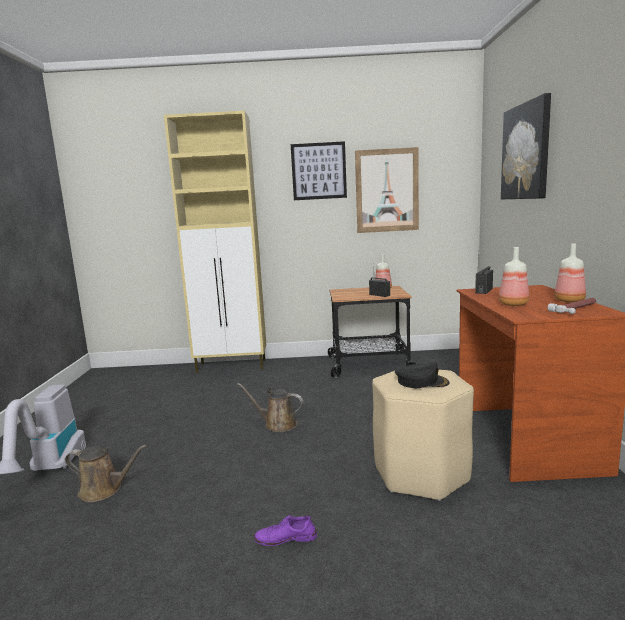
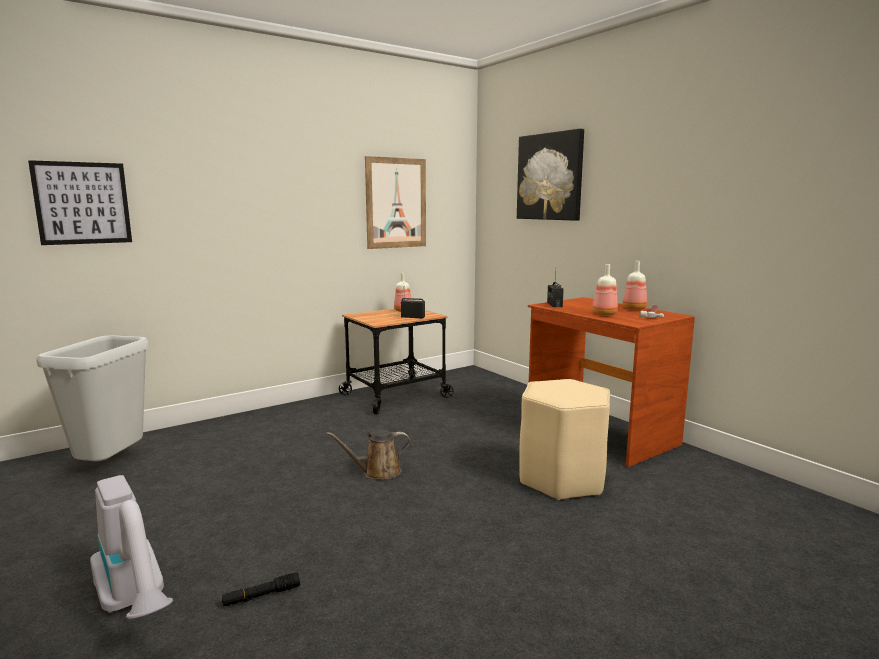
camera: 35 degrees left, 0 degrees up
(104, 490) = (261, 596): brown watering can -> black flashlight
(141, 381) = (111, 465): none -> grey trash can
(232, 366) = (229, 423): beige cabinet -> none
(286, 538) = (525, 564): purple shoe -> none
(319, 171) = (326, 176): picture -> picture (82, 203)
(421, 381) = (568, 390): black cap -> none

